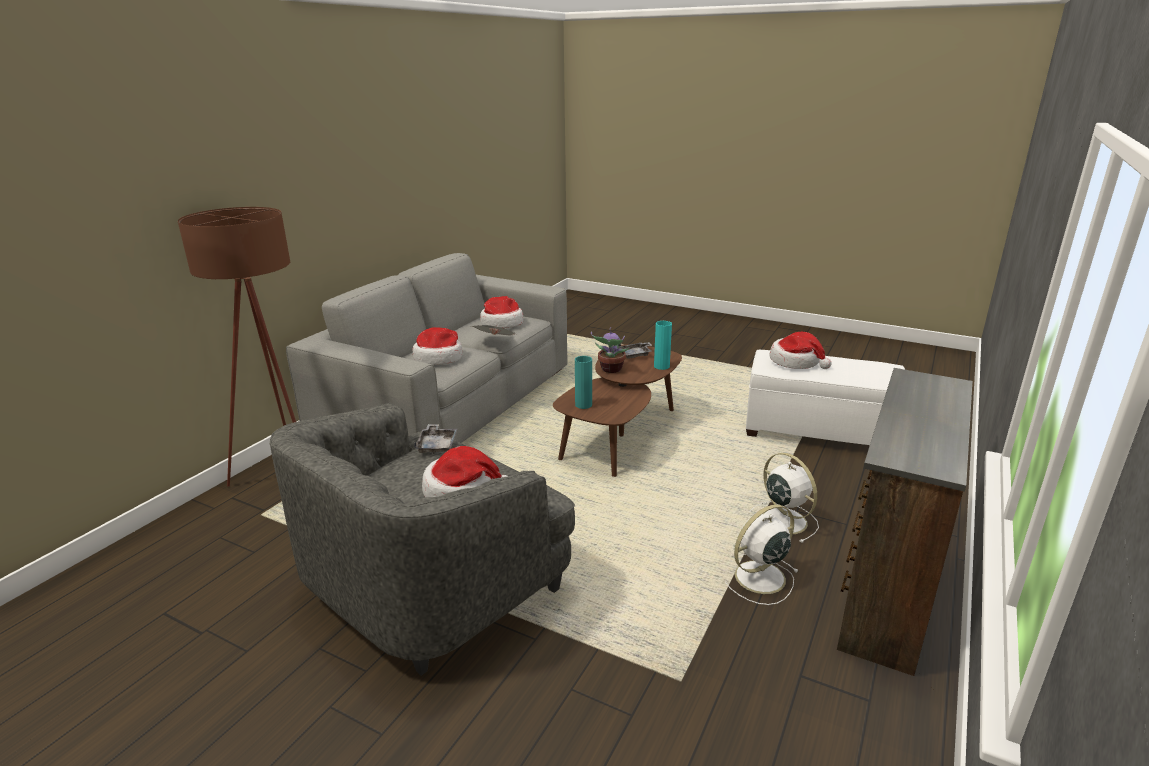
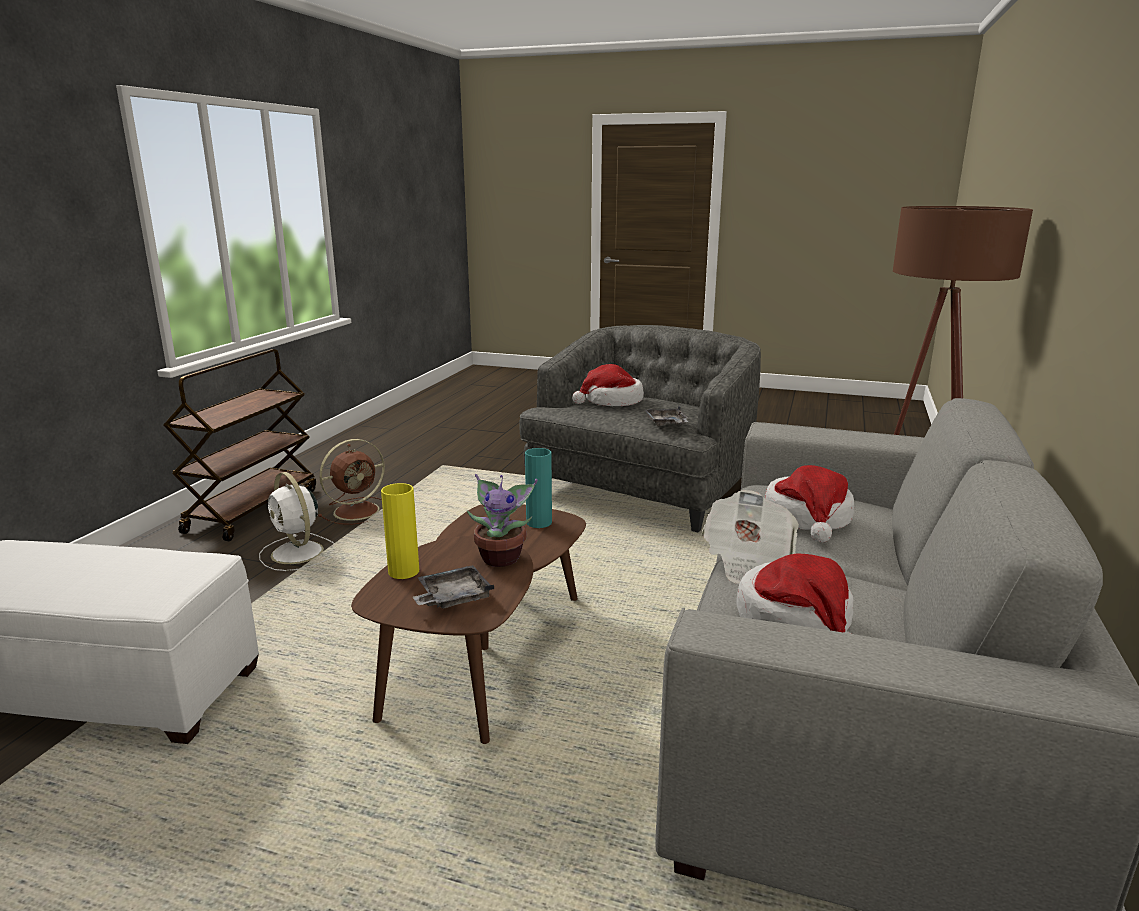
camera: 170 degrees right, 5 degrees down
(661, 366) = (403, 571): turquoise vase -> yellow vase
(758, 578) = (358, 511): white fan -> brown fan
(796, 362) = (131, 574): hat -> none
(884, 593) = (252, 509): brown dresser -> brown cart

